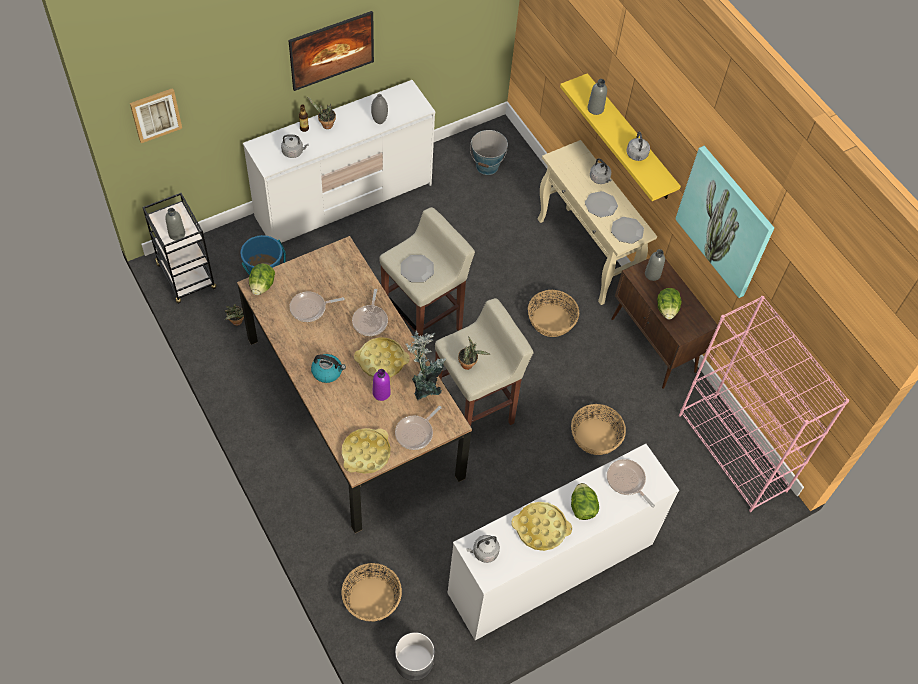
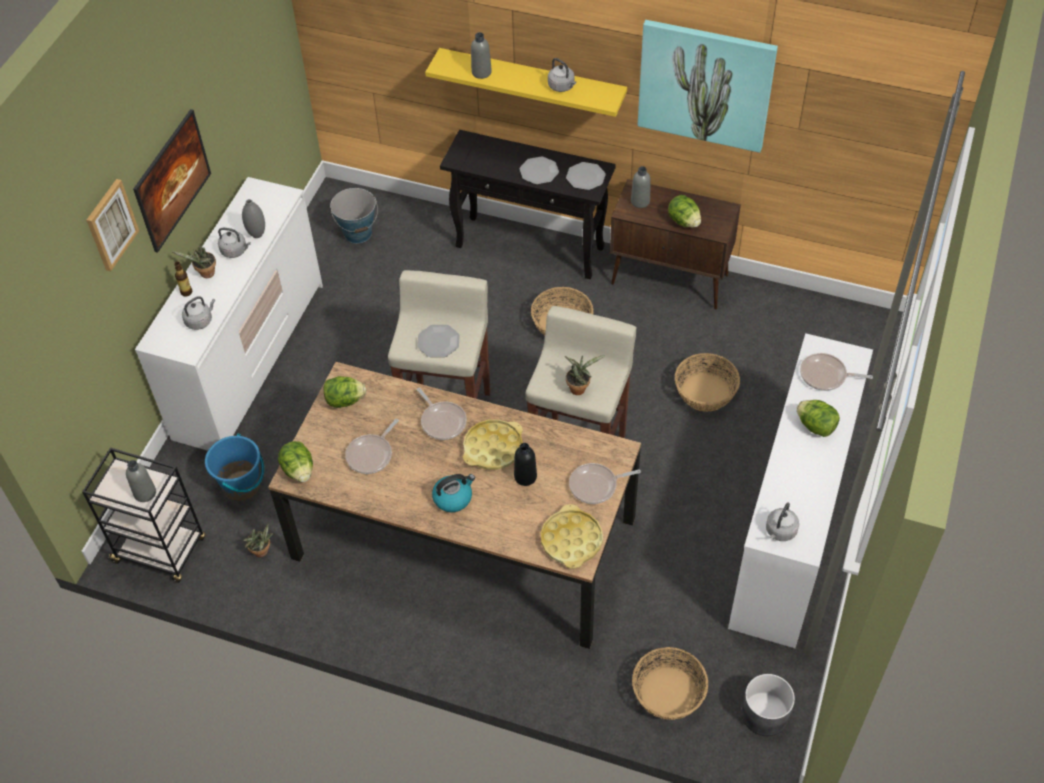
camera: 35 degrees left, 5 degrees down
(155, 114) = (46, 363): picture -> picture (111, 224)
(330, 264) = (345, 400): none -> lettuce
(381, 393) = (525, 476): purple bottle -> black bottle
(416, 433) = (596, 486): frying pan -> frying pan turned 75 degrees clockwise
(426, 386) = (559, 438): potted plant -> none
(541, 528) = (802, 471): yellow tray -> none
(585, 255) = (531, 247): beige console table -> black console table
(600, 179) = (514, 150): grey kettle -> grey kettle (235, 251)
(733, 453) = (826, 317): pink bookcase -> none

